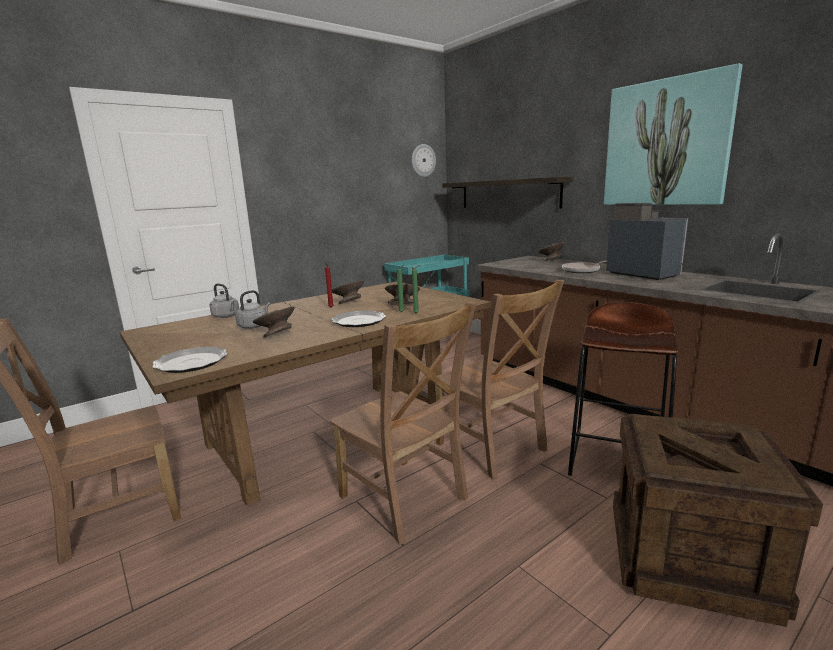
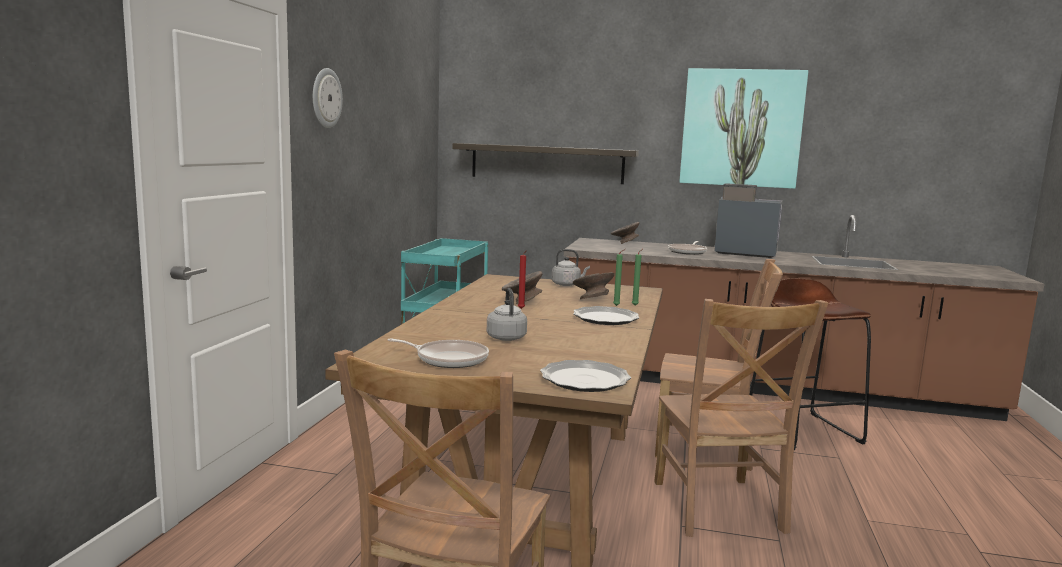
camera: 40 degrees left, 5 degrees down
(180, 335) = (448, 359): none -> frying pan
(227, 316) = (421, 332): grey kettle -> grey kettle (567, 284)
(276, 335) = (569, 342): grey bowl -> none
(405, 500) = (718, 509): brown chair -> brown chair turned 75 degrees clockwise
(423, 160) = (425, 110): wall clock -> wall clock (325, 98)
(691, 559) = (935, 478): crate -> none

